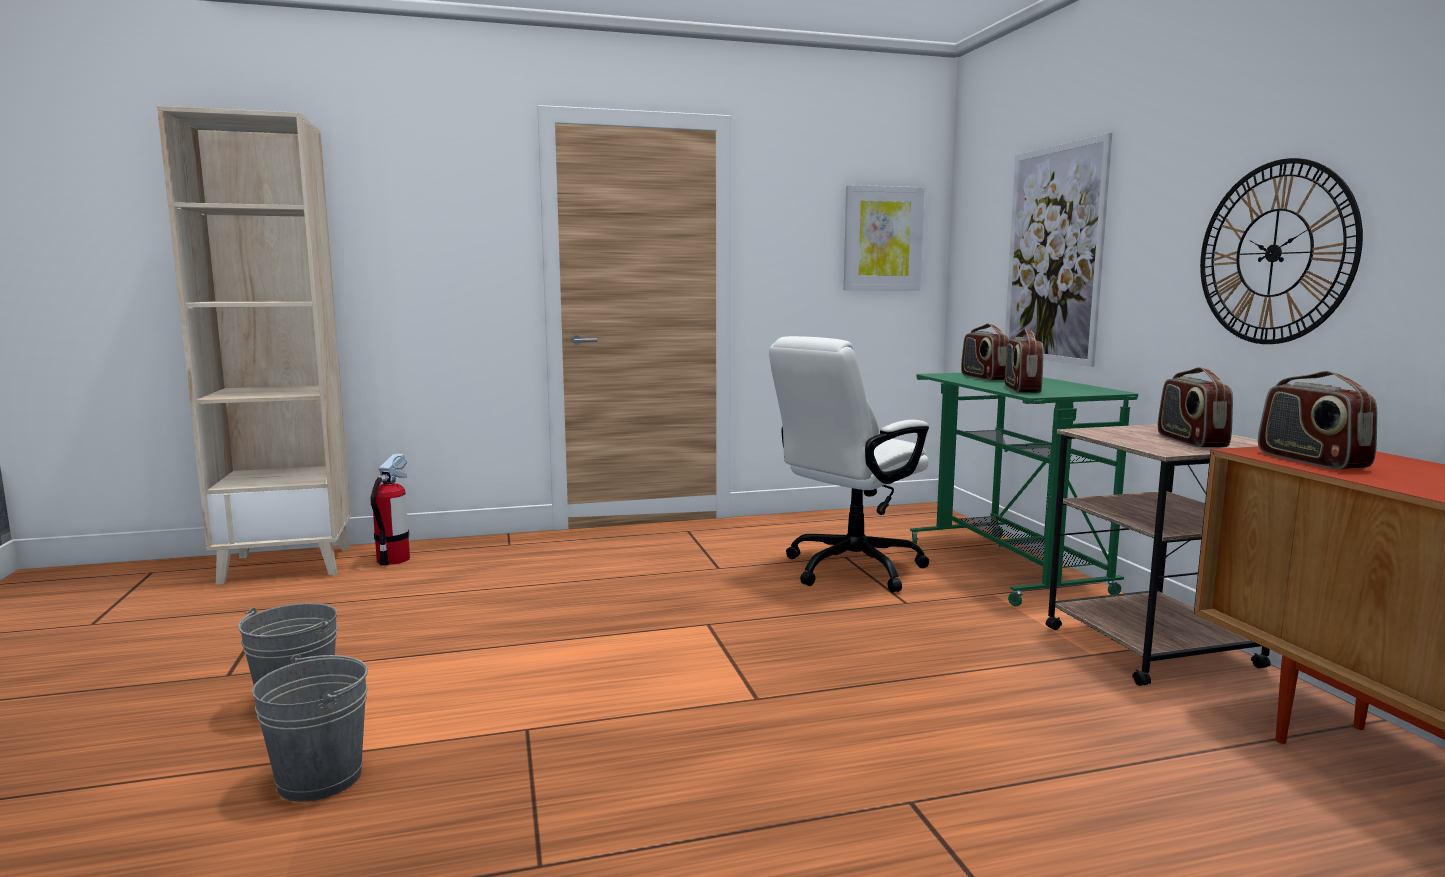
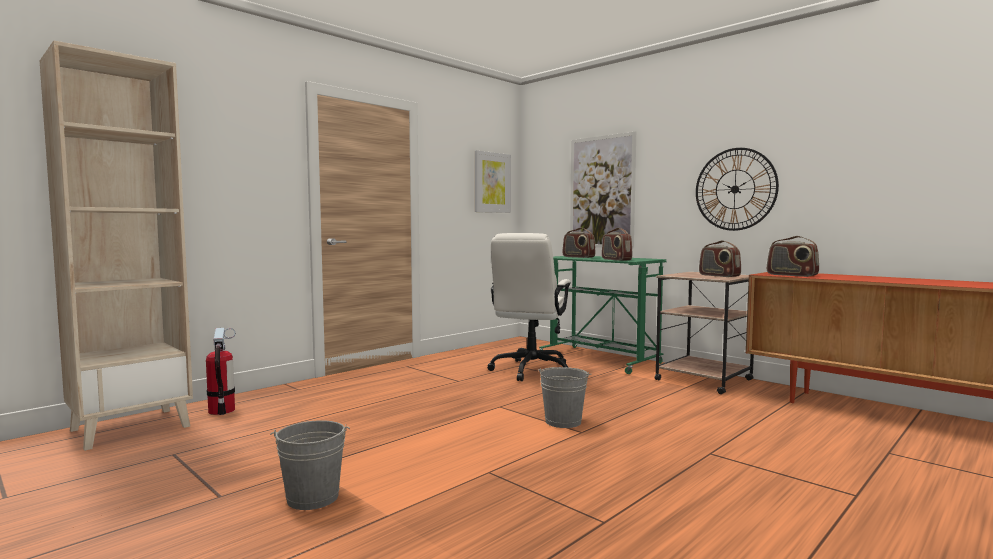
camera: 30 degrees left, 5 degrees down
(320, 779) = (408, 526): grey bucket -> grey bucket (563, 421)

